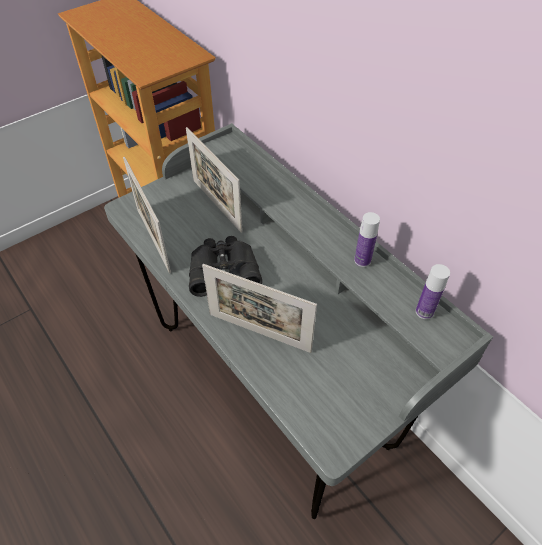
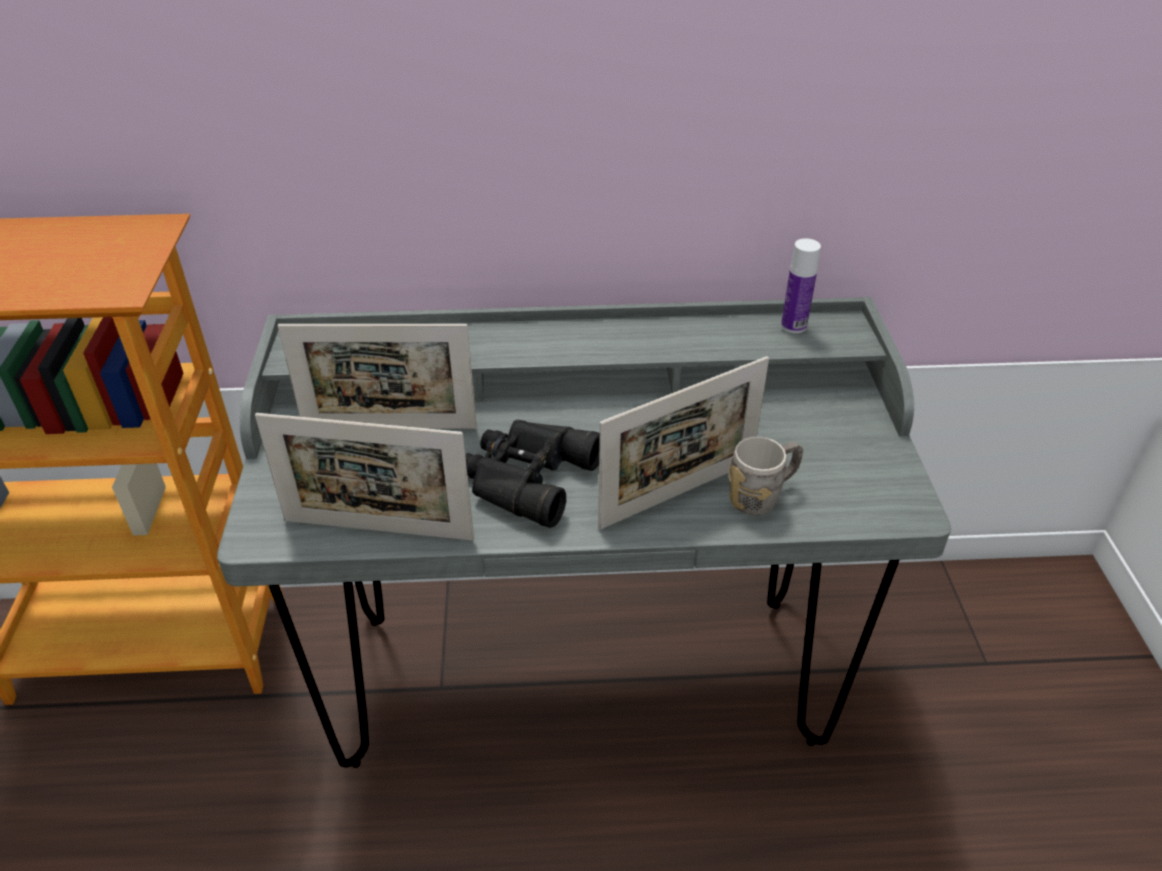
camera: 55 degrees left, 10 degrees down
(287, 370) = (762, 496): none -> grey mug
(362, 260) = (671, 331): bottle -> none

